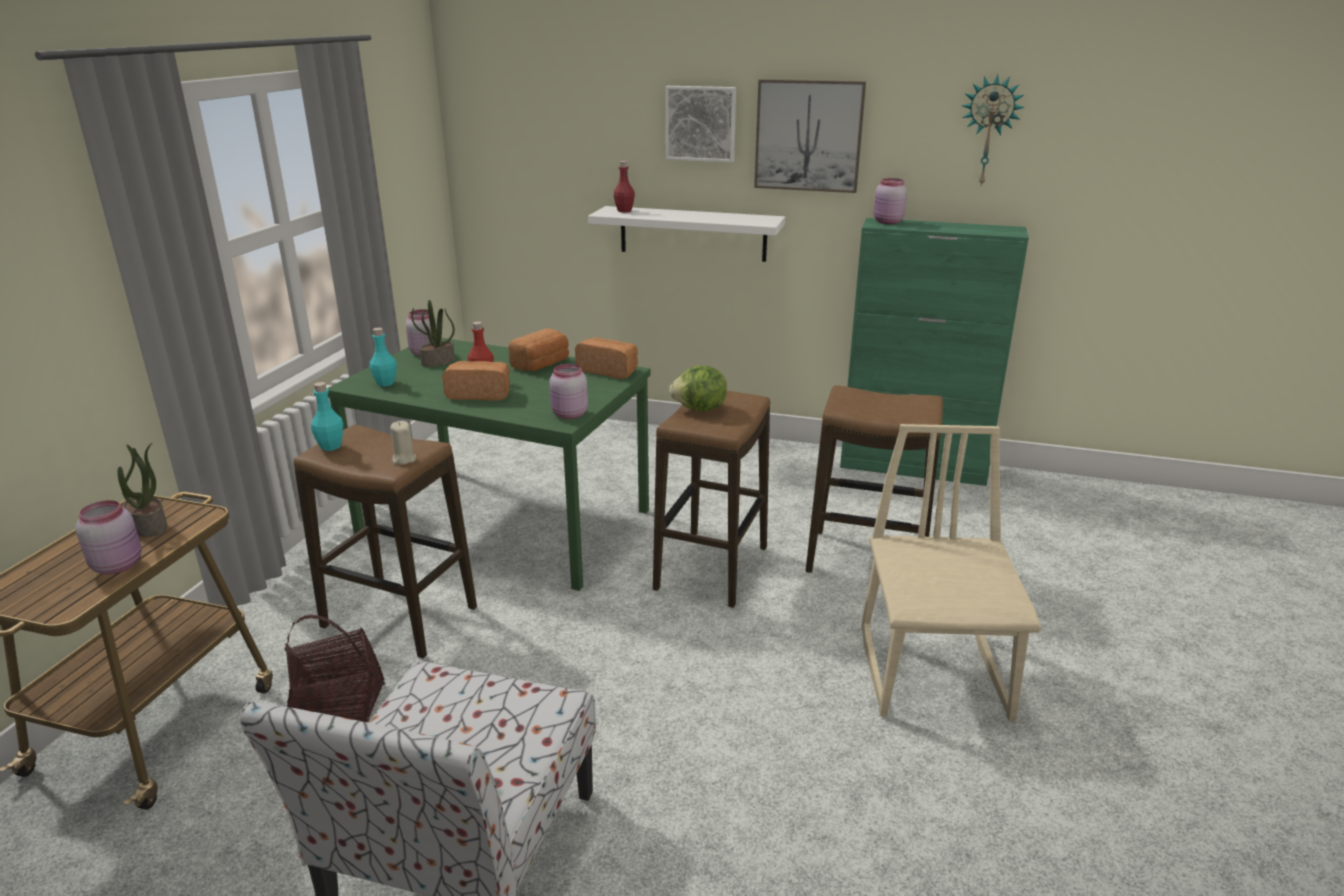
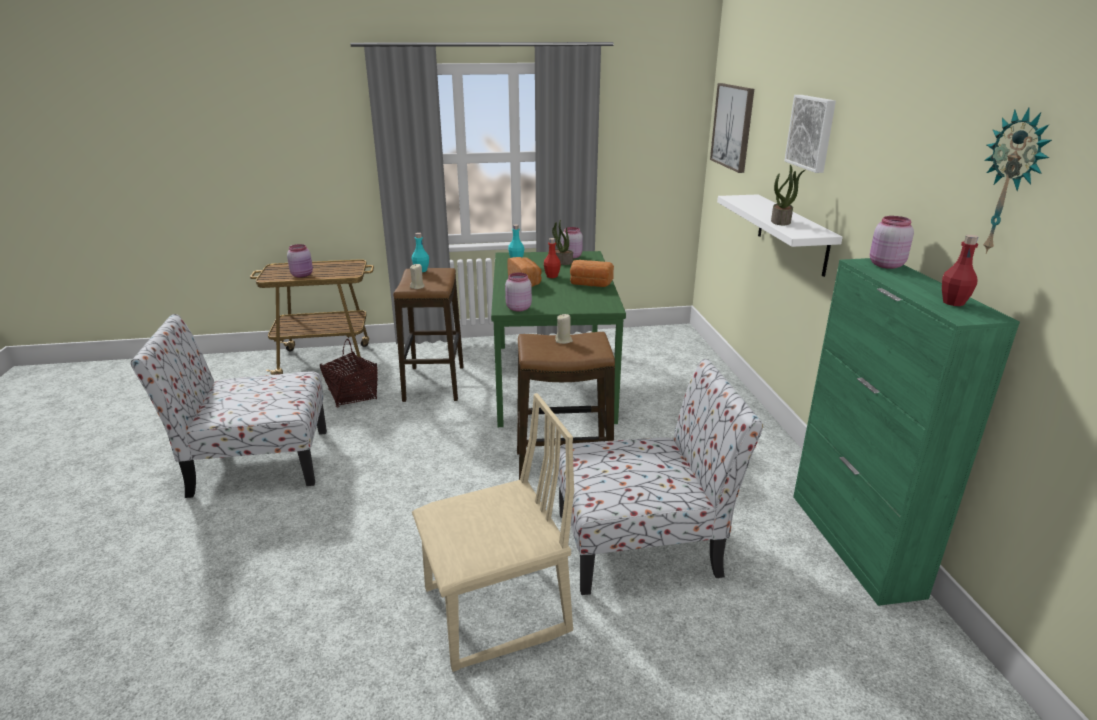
camera: 65 degrees right, 0 degrees up
(149, 526) = (338, 270): potted plant -> potted plant (781, 221)
(609, 370) = (604, 303): bread -> none
(624, 211) = (750, 199): red bottle -> red bottle (953, 302)
(700, 410) = (563, 340): lettuce -> beige candle
(808, 136) = (870, 158): picture -> picture (733, 126)
(867, 559) = (642, 544): stool -> chair

